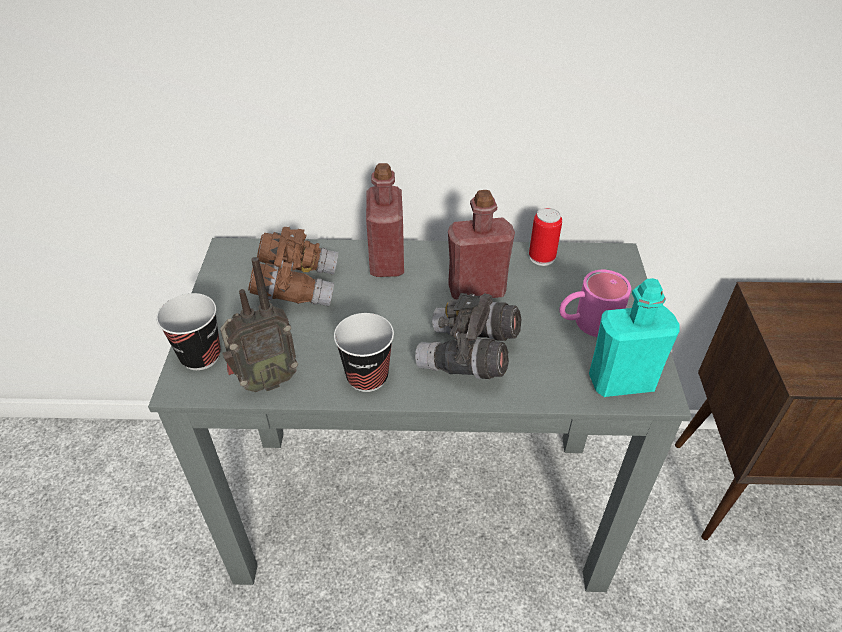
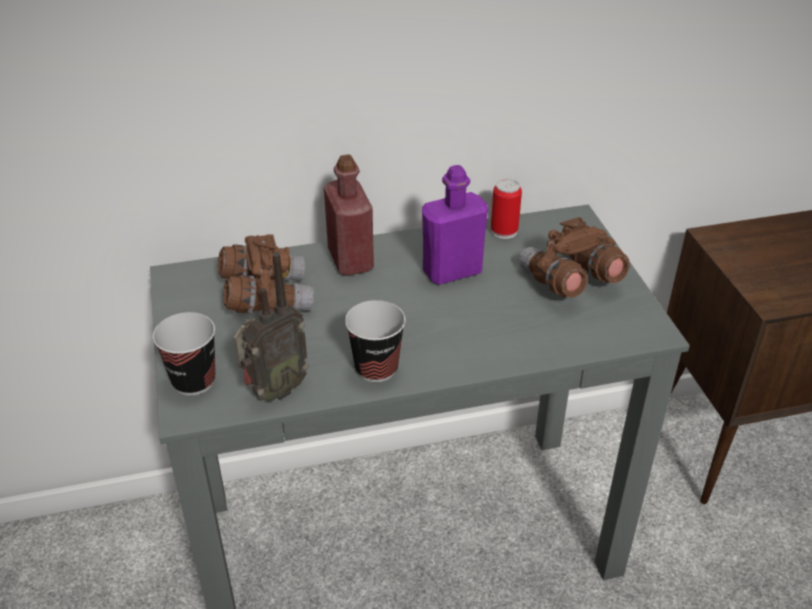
camera: 15 degrees left, 5 degrees down
(468, 356) = (468, 332): grey binoculars -> none
(476, 290) = (452, 271): red bottle -> purple bottle
(587, 322) = (569, 282): pink mug -> brown binoculars
(621, 381) = (618, 328): turquoise bottle -> none

